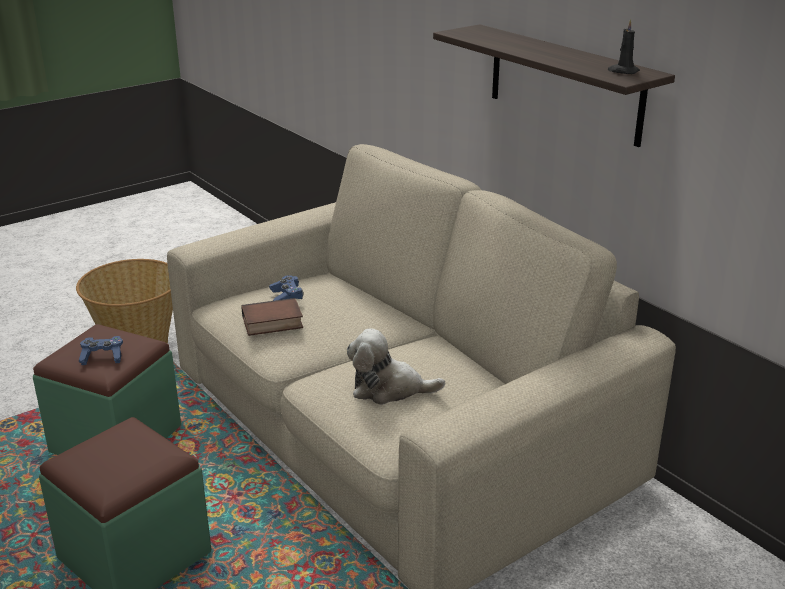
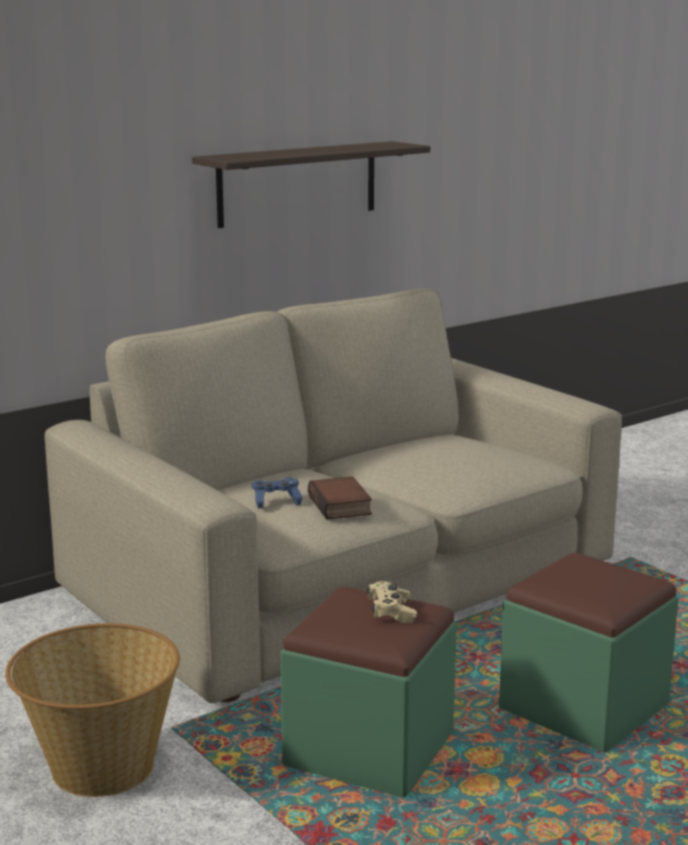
camera: 90 degrees left, 10 degrees down
(102, 357) = (391, 612): blue game controller -> beige game controller
(389, 389) = (467, 459): plush toy -> none
(622, 71) = (386, 144): black candle -> none

